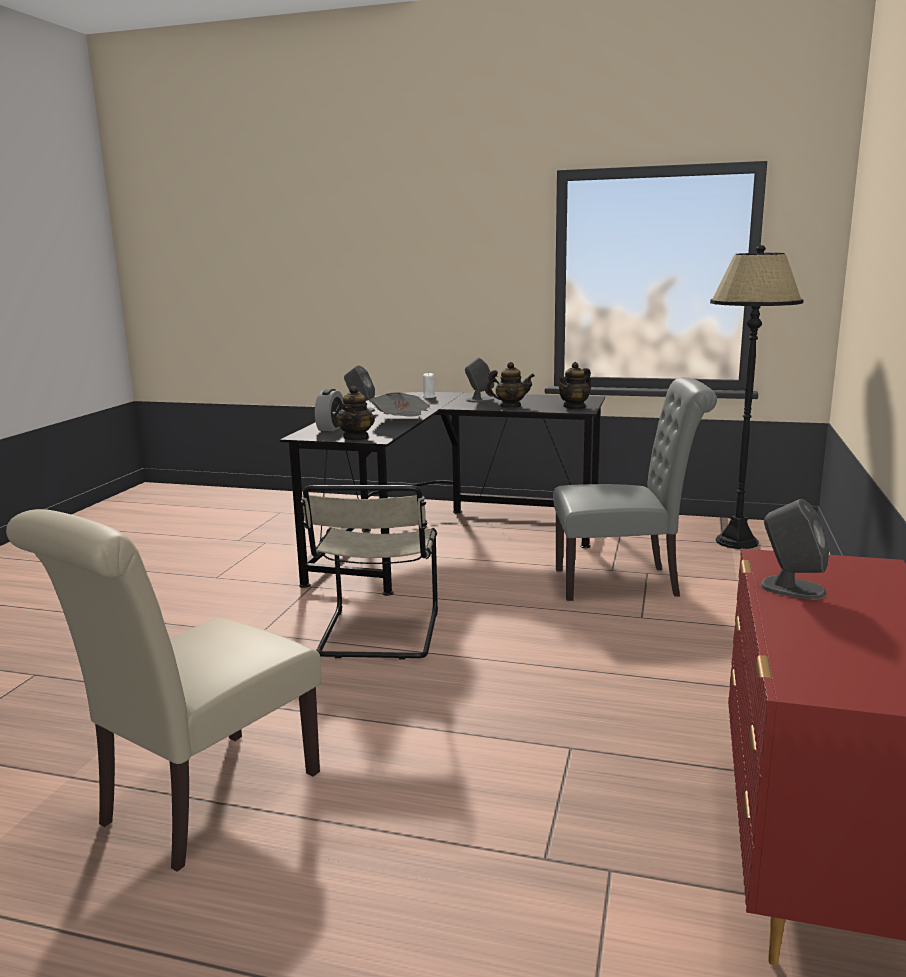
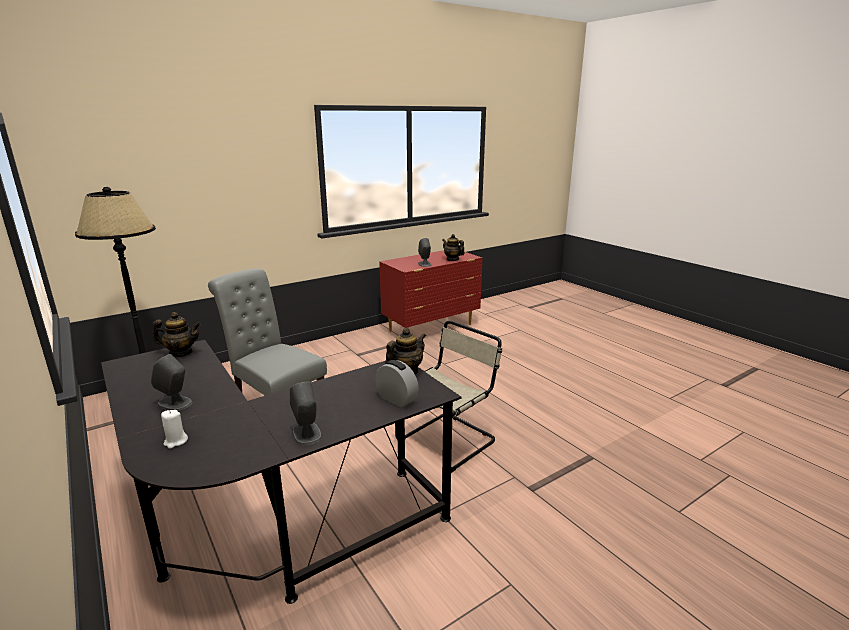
camera: 140 degrees left, 5 degrees up
(200, 803) = (584, 397): beige chair -> none
(331, 428) = (396, 399): alarm clock -> alarm clock turned 75 degrees clockwise
(401, 422) = (330, 385): newspaper -> none
(510, 406) = (202, 375): teapot -> teapot (452, 259)

